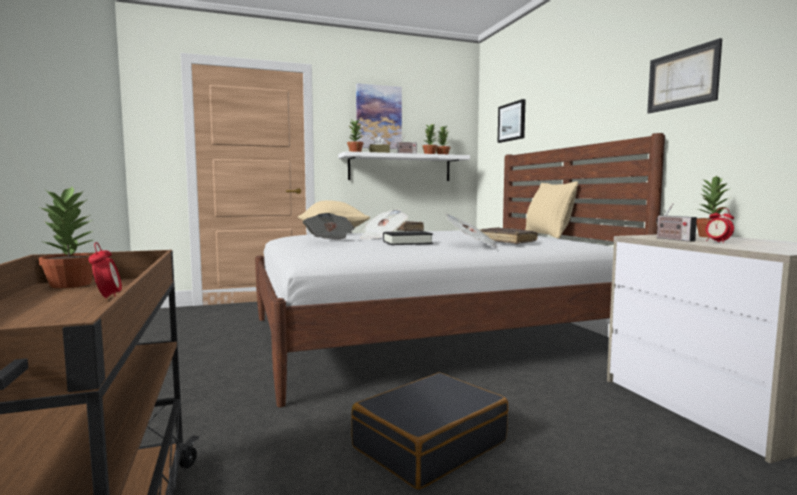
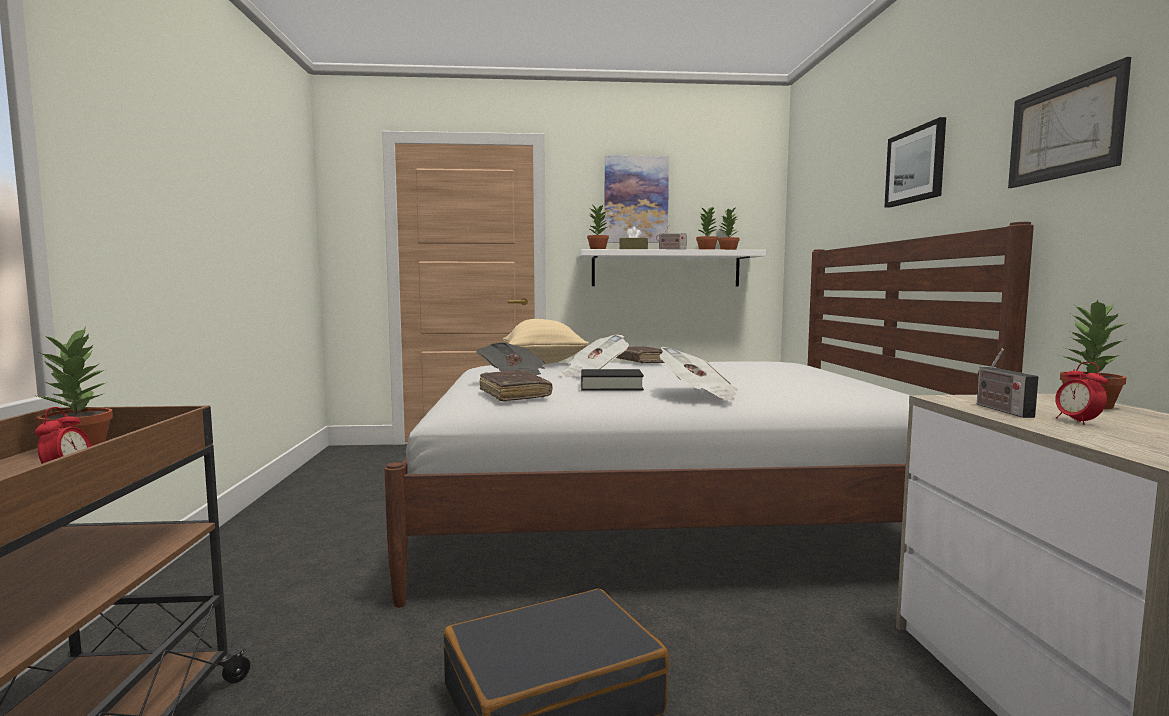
camera: 15 degrees right, 0 degrees up
(507, 241) = (763, 389): brown book -> brown book (514, 394)
(512, 122) = (826, 200): picture -> picture (915, 165)
(548, 235) = (856, 377): beige pillow -> none

